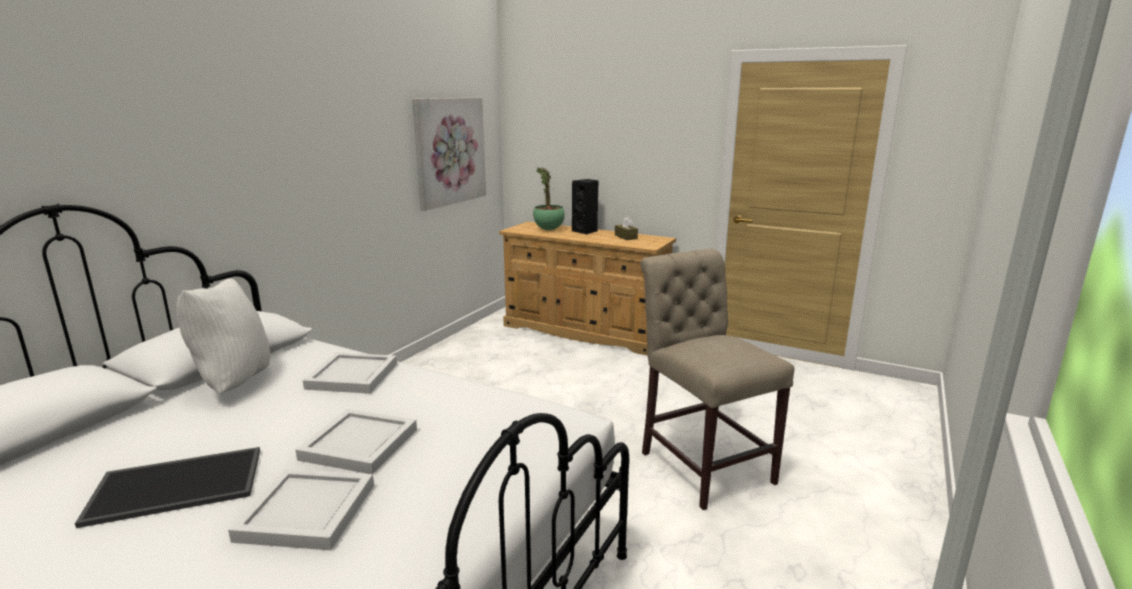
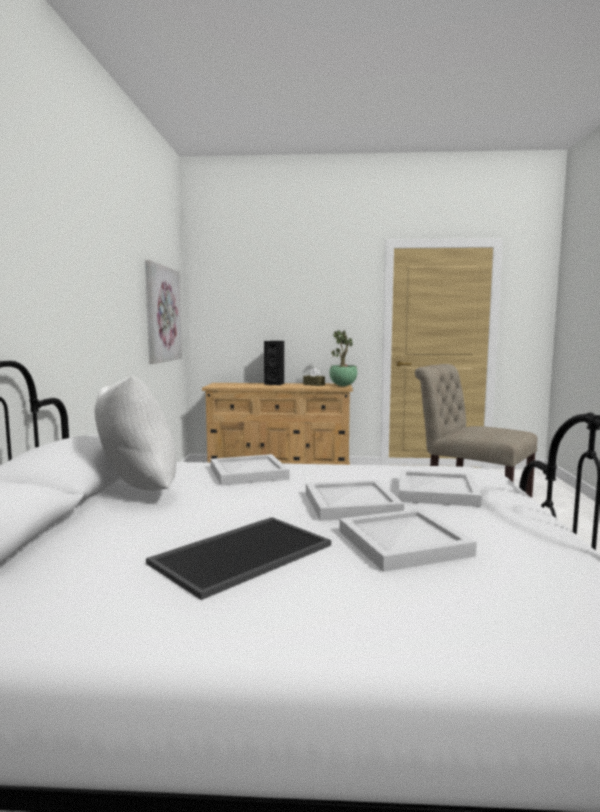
camera: 25 degrees left, 10 degrees down
(466, 447) = (438, 491): none -> white tray
(549, 230) = (243, 385): potted plant -> potted plant (343, 386)

